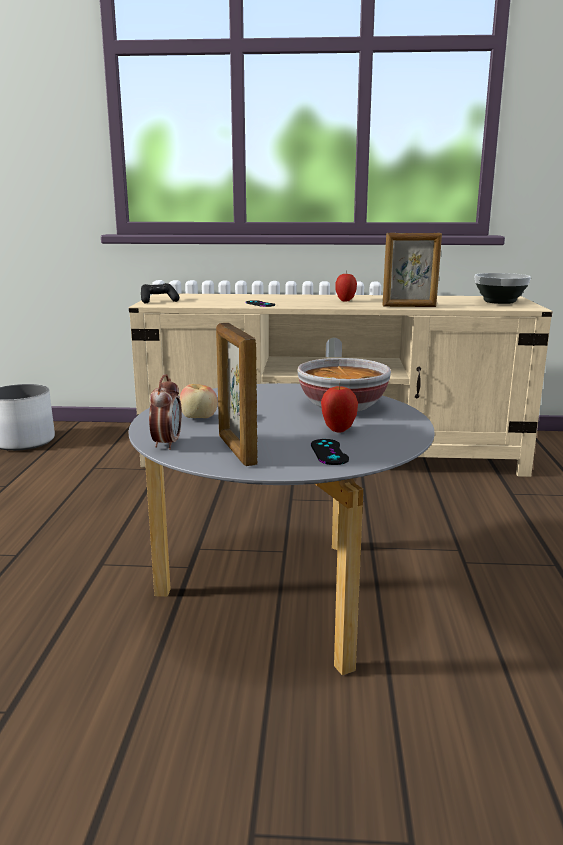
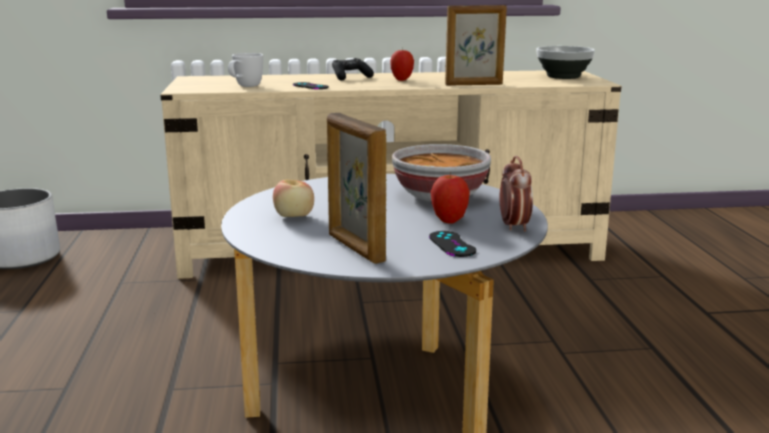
camera: 10 degrees left, 0 degrees up
(158, 301) = (191, 86): black game controller -> black game controller (350, 78)
(167, 444) = (276, 246): alarm clock -> alarm clock (513, 226)
(203, 303) = (245, 87): none -> white mug

